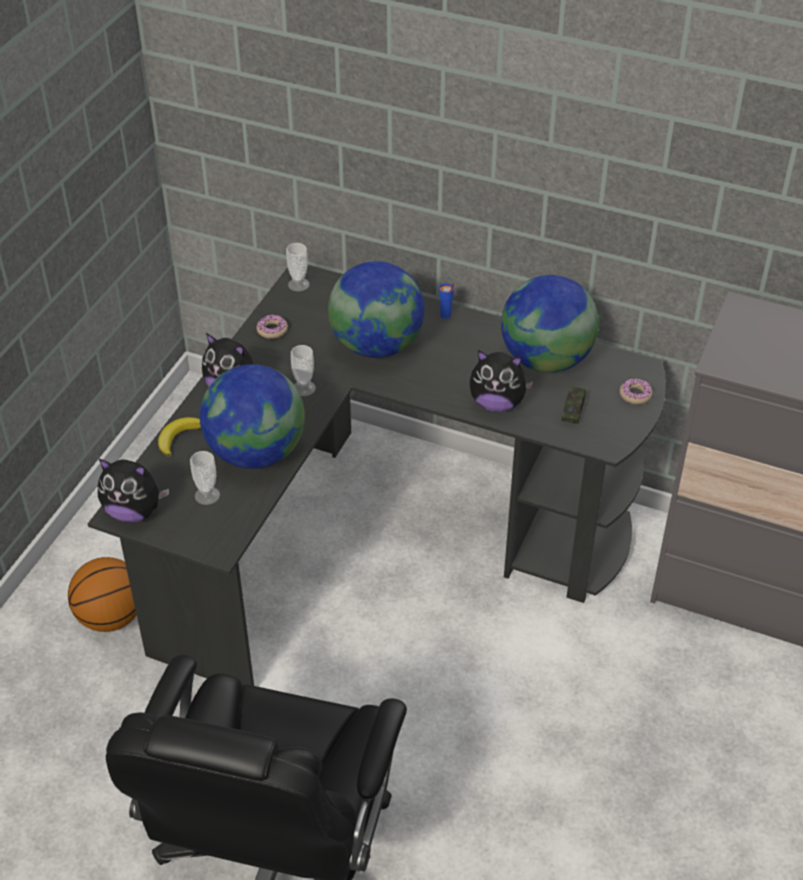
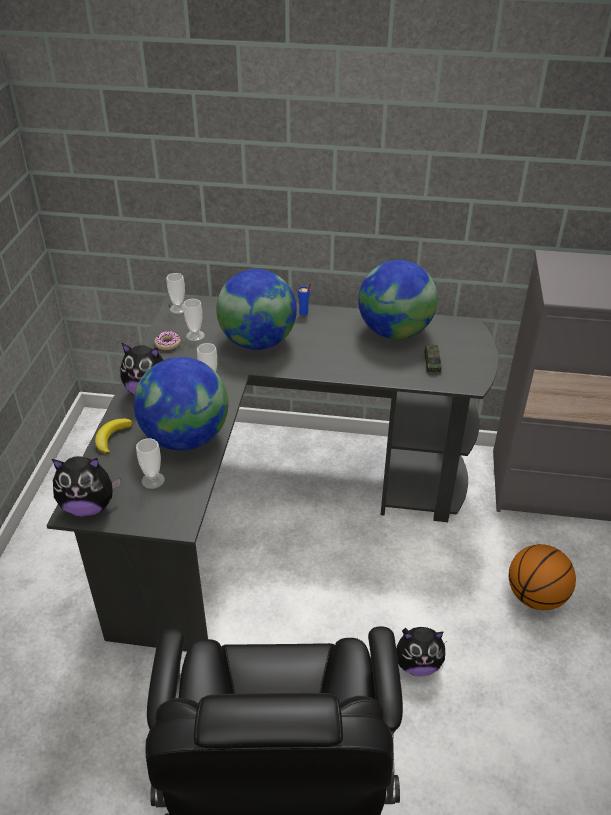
camera: 15 degrees left, 5 degrees down
(111, 617) = (66, 613): basketball -> basketball (536, 596)
(307, 324) = (195, 335): none -> cup
(497, 403) = (371, 368): plush toy -> plush toy (417, 664)
(635, 395) = (473, 345): donut -> none

